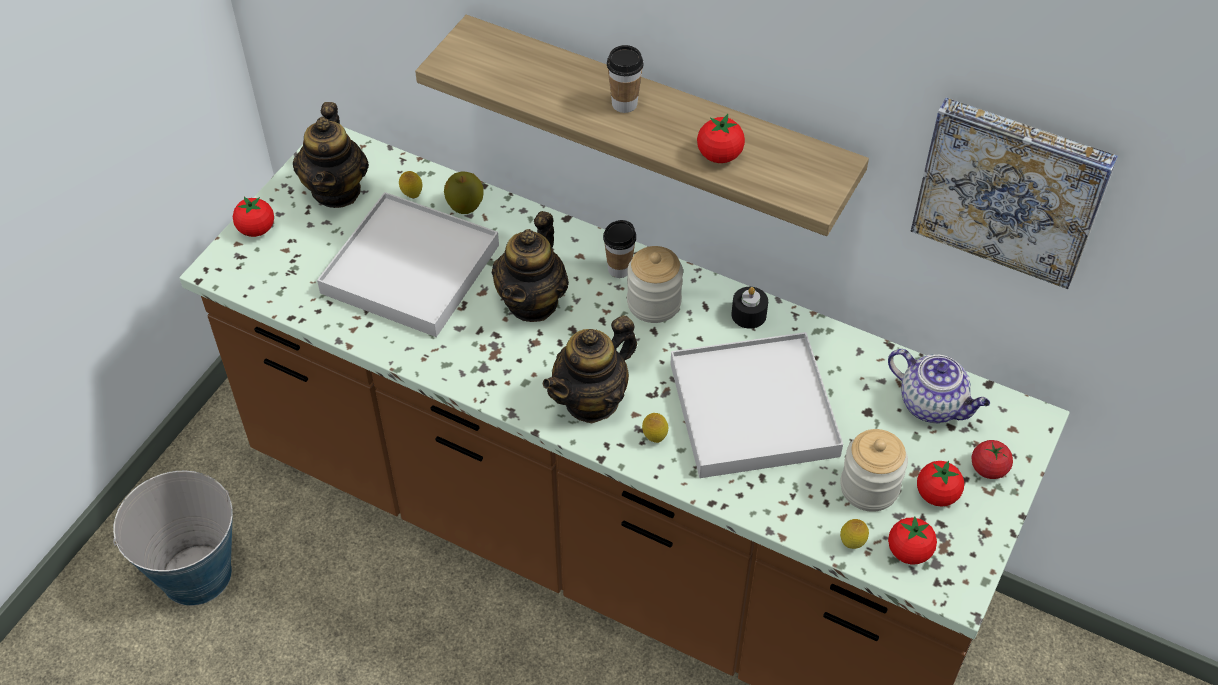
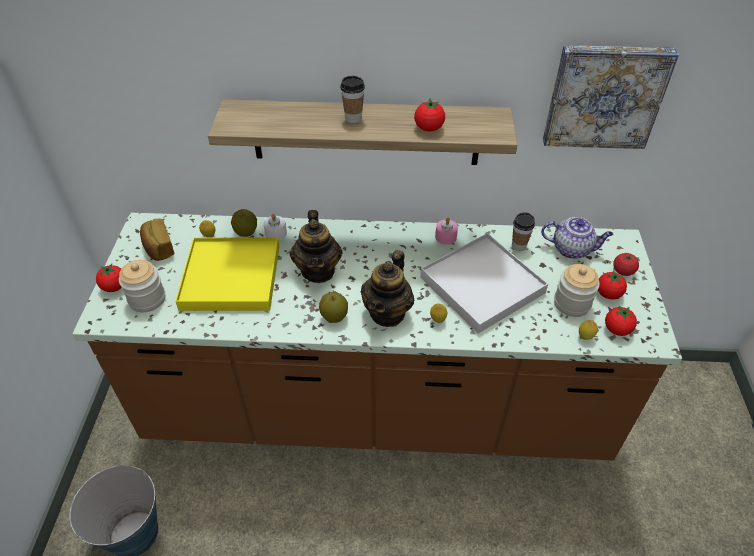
camera: 25 degrees left, 5 degrees down
(337, 190) = (158, 248): teapot -> bread
(410, 268) = (231, 277): white tray -> yellow tray
(505, 222) = (276, 233): none -> white candle
(516, 378) = (334, 316): none -> apple
(619, 269) = (358, 237): cup -> cup (518, 246)
(654, 303) = (389, 248): jar -> jar (147, 299)
(748, 314) = (445, 237): black candle -> pink candle

